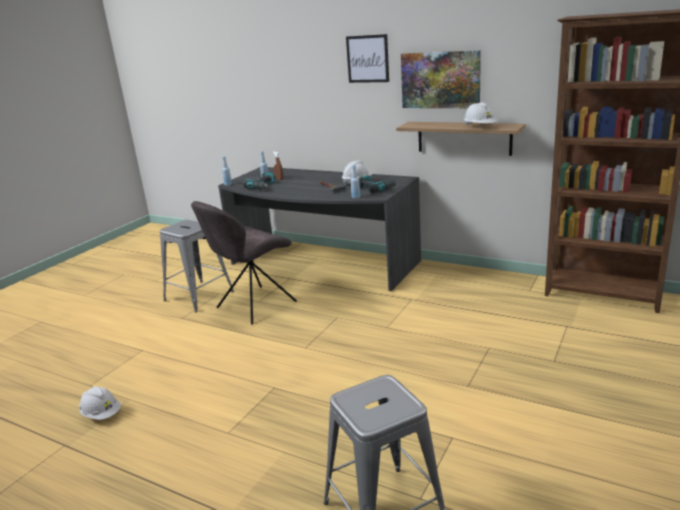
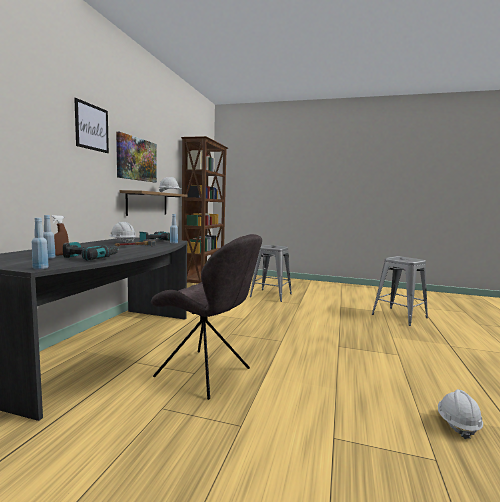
camera: 105 degrees left, 15 degrees down
(198, 296) = (166, 428): grey stool -> grey stool (271, 295)

